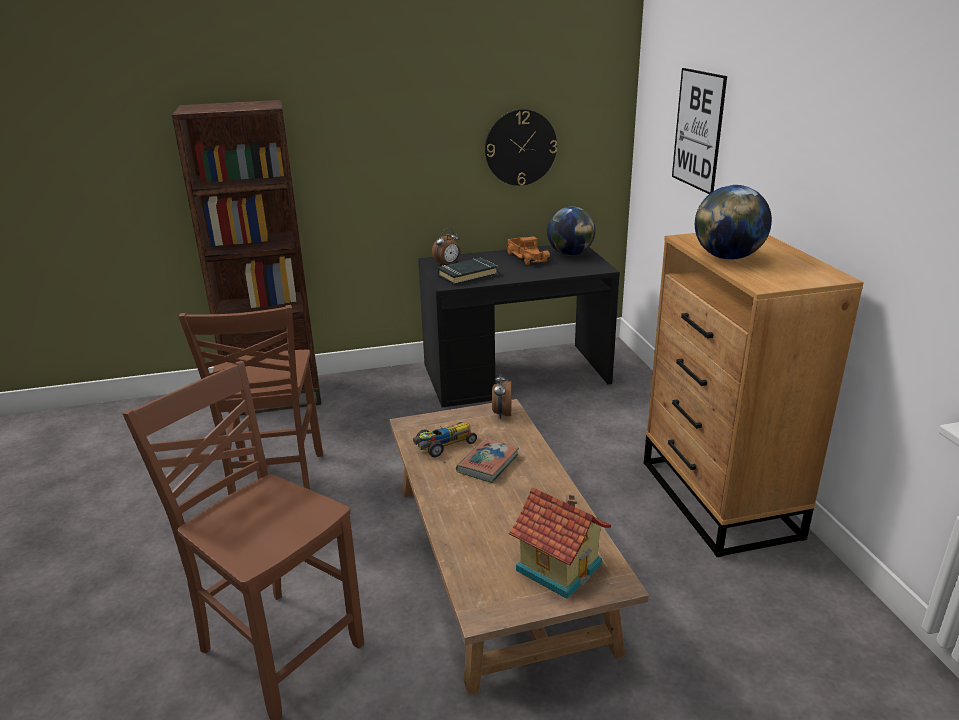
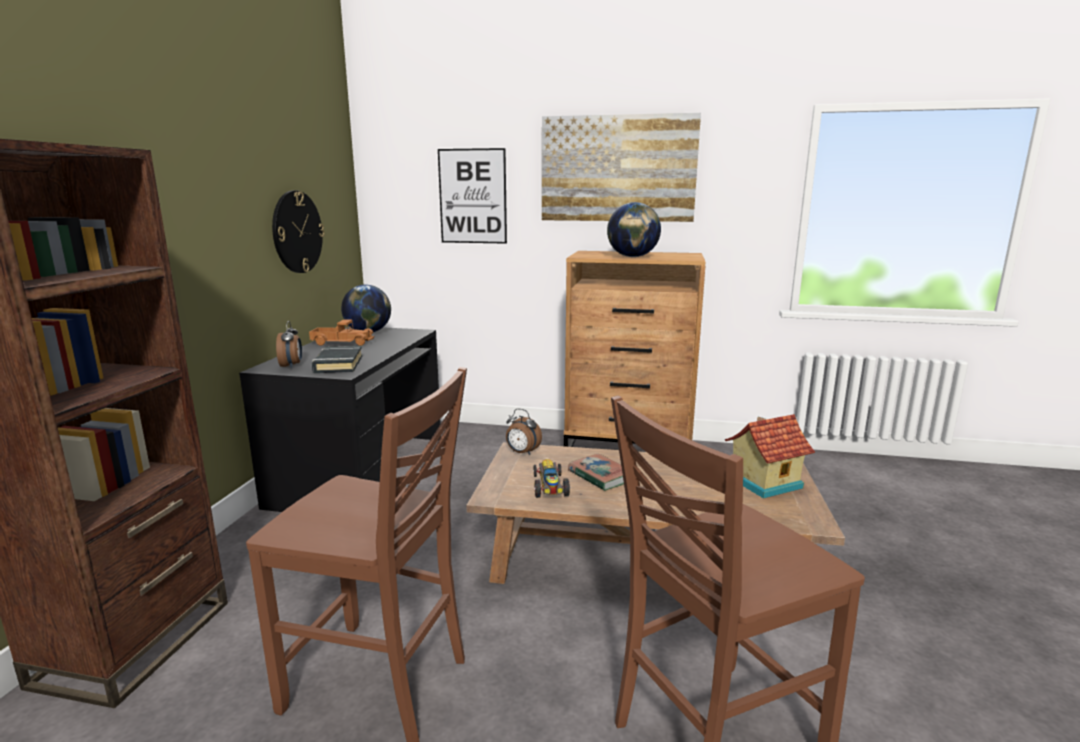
camera: 65 degrees left, 10 degrees down
(812, 126) = (617, 169): none -> picture

